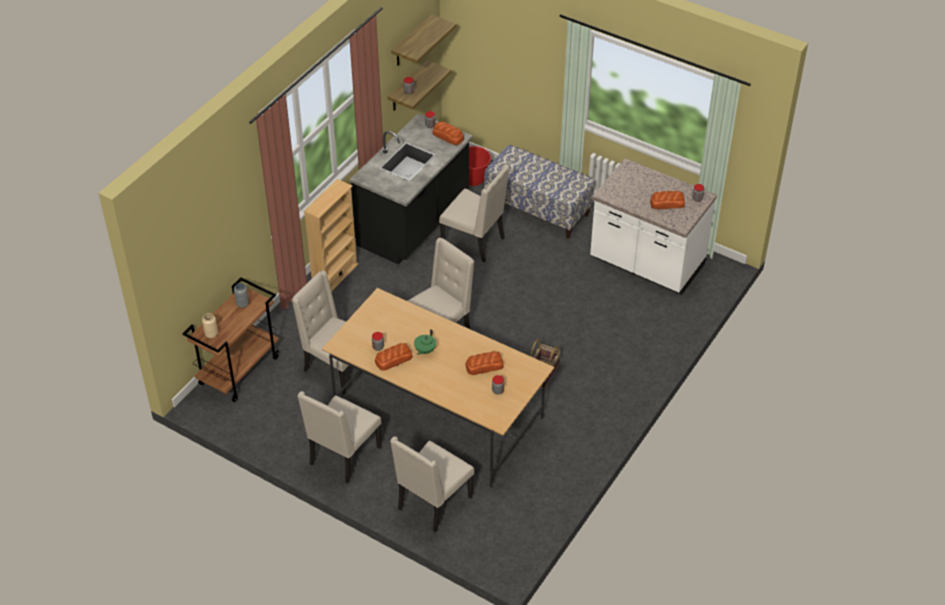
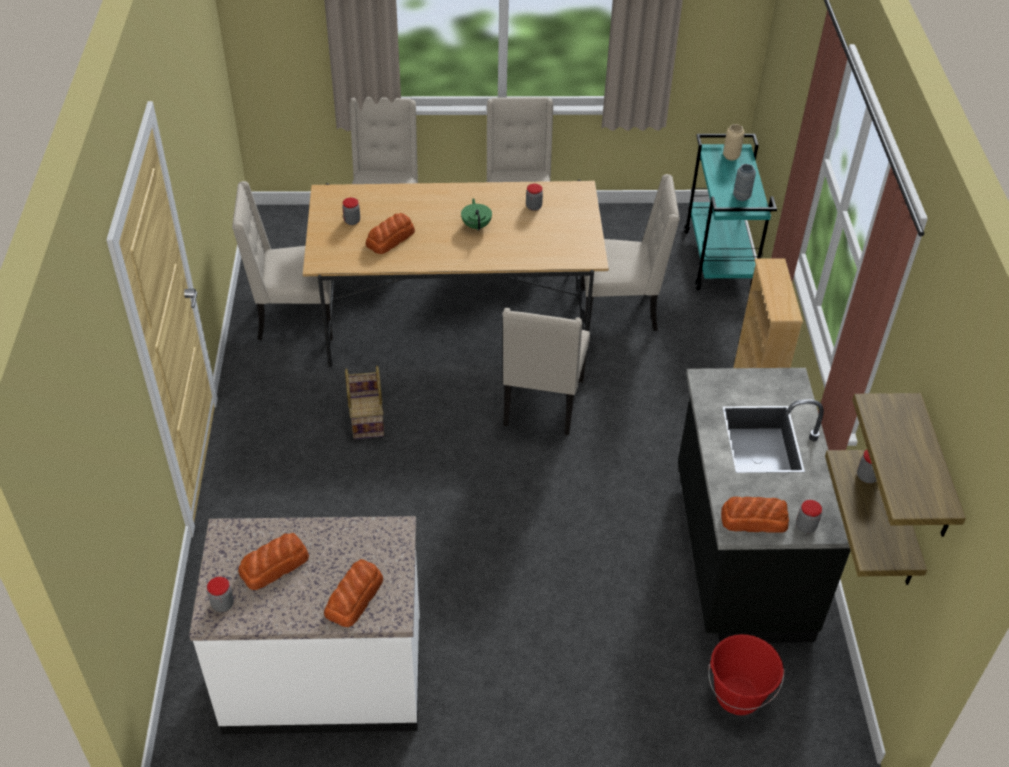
camera: 145 degrees right, 0 degrees up
(239, 370) = (719, 260): brown cart -> turquoise cart
(393, 359) = (503, 202): bread -> bread (355, 597)
(475, 242) = (621, 568): beige chair -> beige chair (294, 318)
(538, 209) = (579, 692): bench -> none

